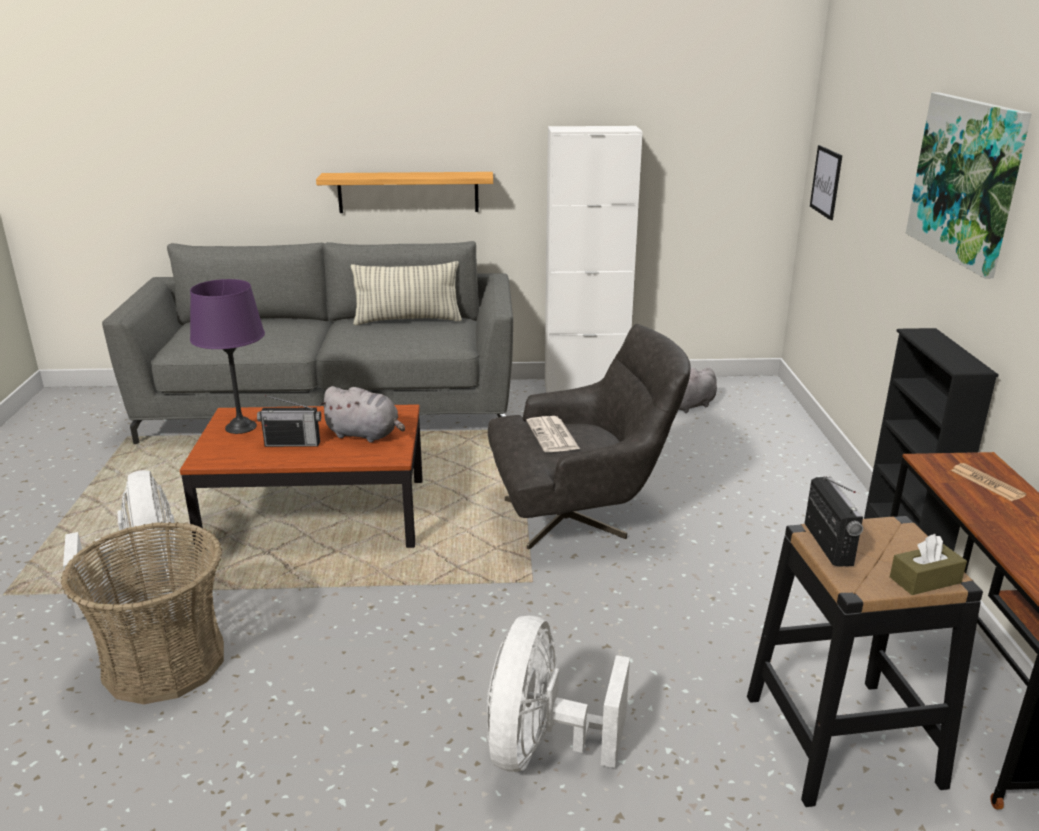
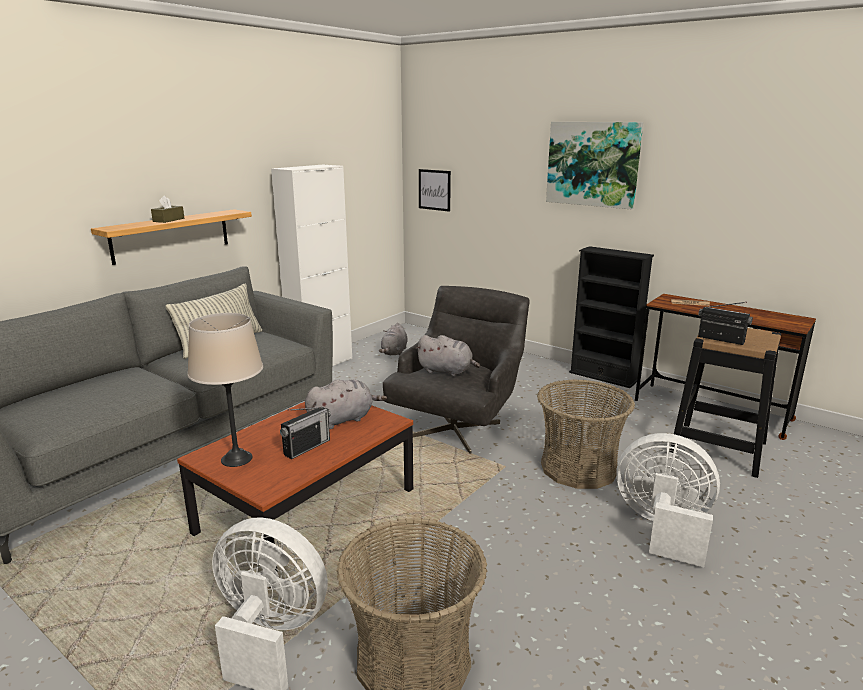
camera: 50 degrees left, 5 degrees down
(240, 427) = (237, 459): purple table lamp -> beige table lamp
(542, 747) = (662, 528): white fan -> white fan turned 150 degrees clockwise
(553, 435) = (447, 371): newspaper -> grey plush toy
(601, 633) = (579, 468): none -> basket
(925, 580) = (766, 337): brown tissue box -> brown tissue box (168, 220)

